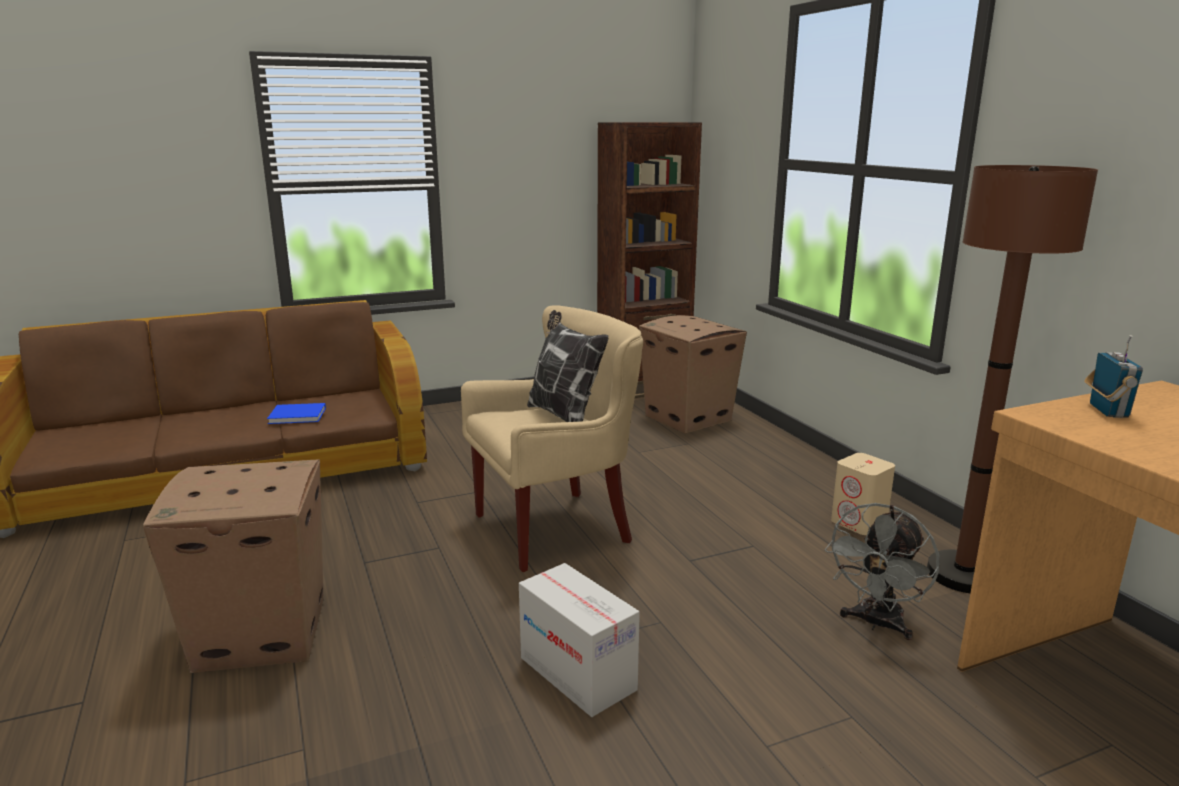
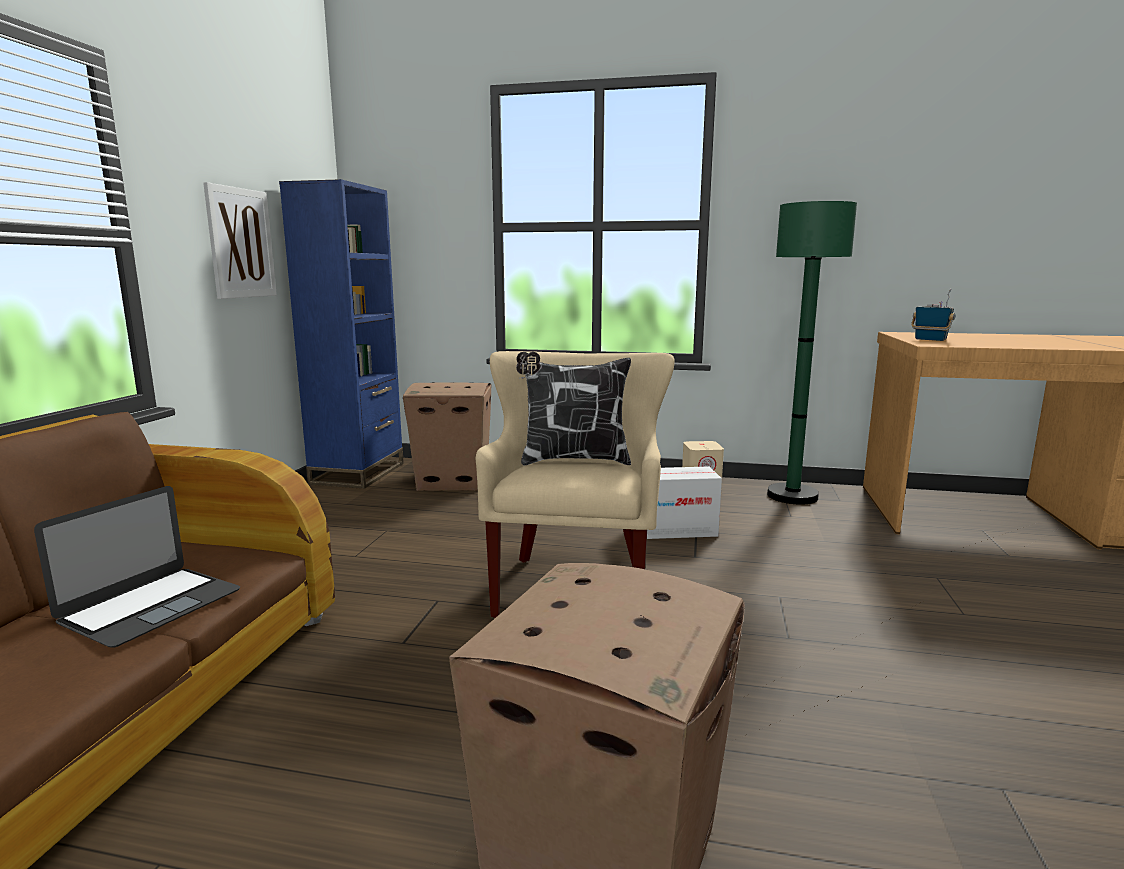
camera: 55 degrees left, 5 degrees down
(299, 415) = (151, 605): blue book -> laptop
(547, 178) = (241, 243): none -> picture
(578, 673) = (837, 654): cardboard box -> cardboard box (675, 530)
(643, 387) = (358, 473): brown bookcase -> blue bookcase
(876, 624) = (832, 534): grey fan -> none
(963, 574) = (792, 496): brown floor lamp -> green floor lamp

